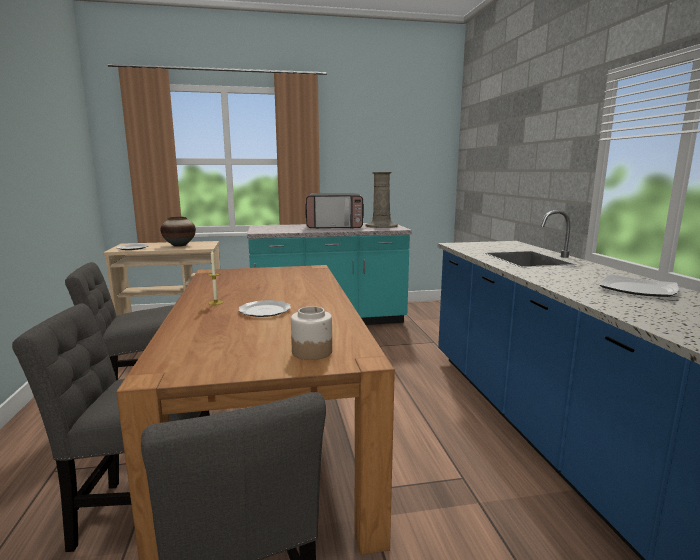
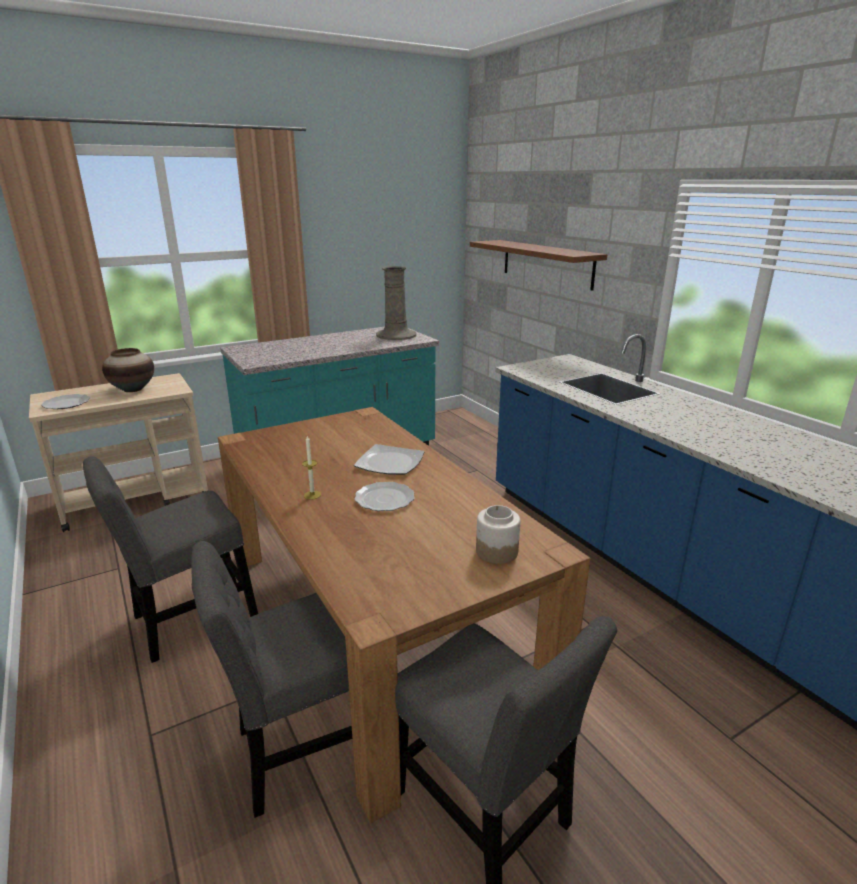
camera: 20 degrees left, 10 degrees up
(335, 227) = (341, 342): microwave -> none
(509, 168) = (546, 263): none -> brown shelf
(638, 289) = (739, 428): plate -> plate (390, 462)

